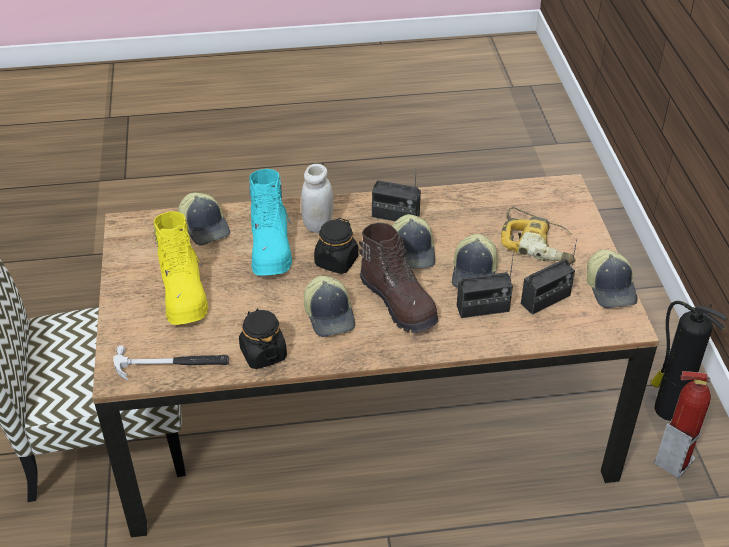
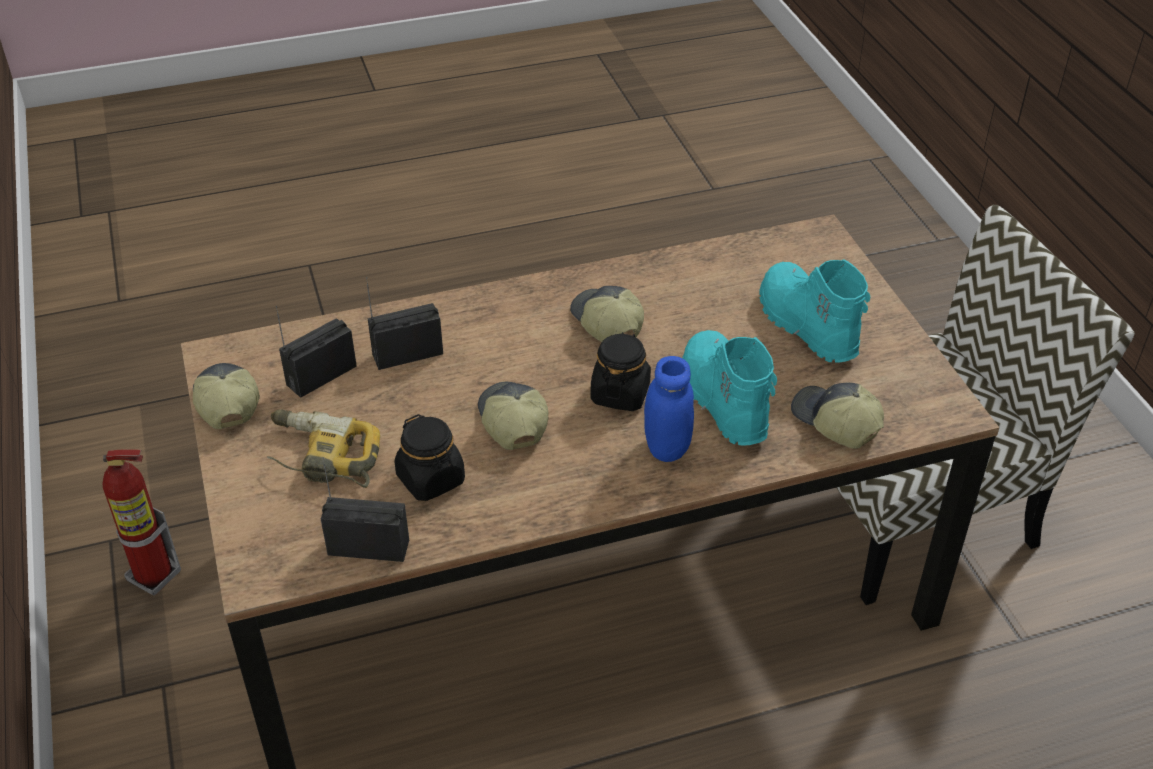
camera: 170 degrees right, 0 degrees up
(171, 364) = (770, 251): hammer -> none
(183, 293) = (805, 326): yellow boot -> turquoise boot
(263, 353) = (670, 273): black jar -> black jar (431, 479)
(318, 225) = (667, 447): white jar -> blue jar
(395, 216) = (549, 479): radio -> radio (368, 547)
(399, 302) = (520, 348): brown boot -> none
(475, 272) = (419, 401): cap -> none
(667, 408) = (136, 653): fire extinguisher -> none

